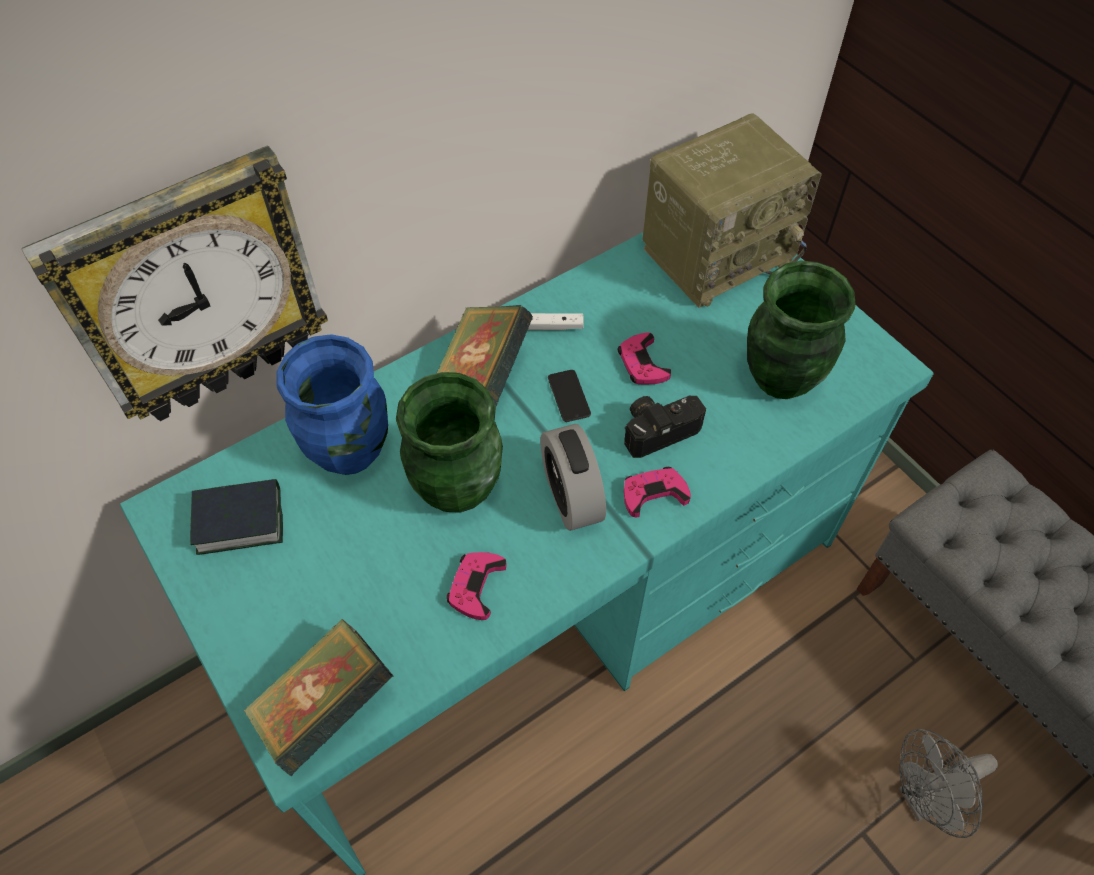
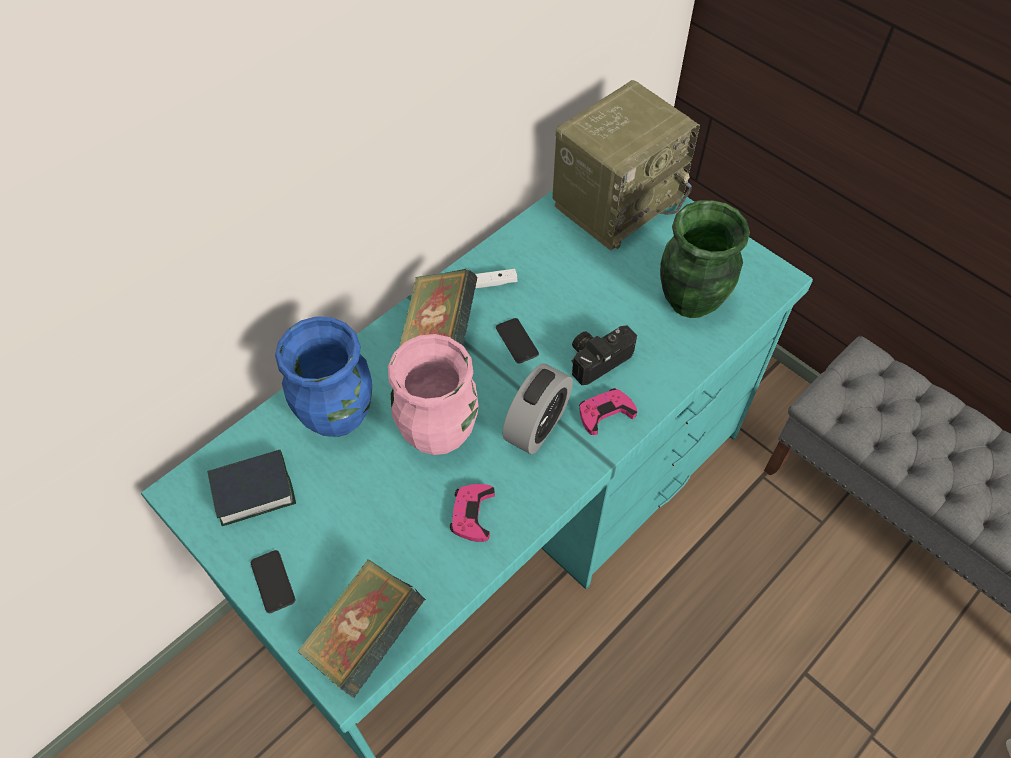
camera: 10 degrees left, 0 degrees up
(194, 293) = (195, 297): wall clock -> none
(238, 626) = (273, 581): none -> phone
(458, 488) = (439, 433): green vase -> pink vase
(571, 496) = (537, 426): alarm clock -> alarm clock turned 120 degrees counterclockwise
(642, 363) = (573, 304): pink game controller -> none
(923, 799) = (849, 635): grey fan -> none

